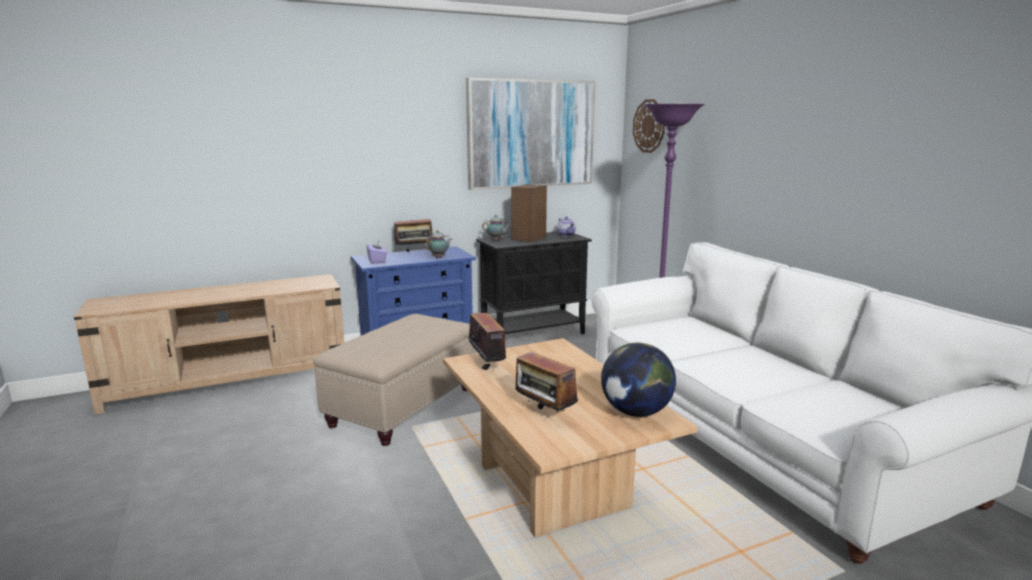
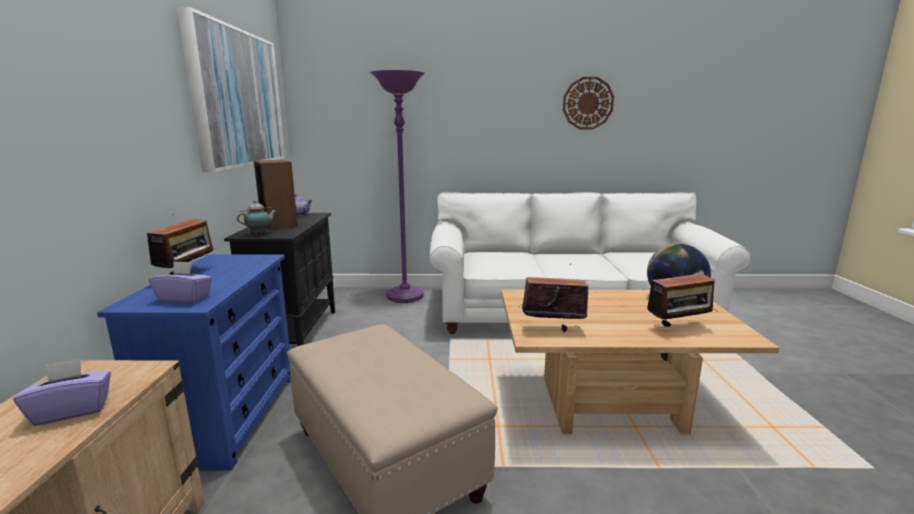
camera: 65 degrees left, 0 degrees up
(289, 287) = (72, 411): none -> purple tissue box
(439, 258) = (251, 267): teapot -> none
(649, 126) = (330, 96): wall clock -> wall clock (587, 103)

